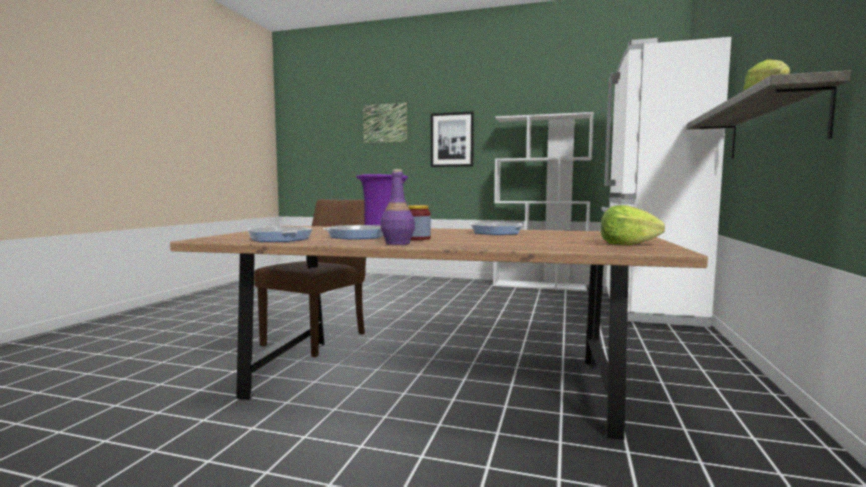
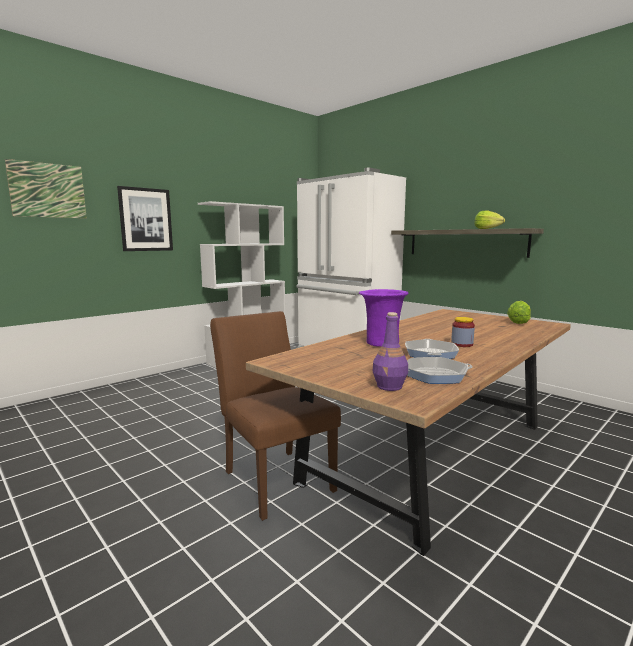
camera: 60 degrees left, 5 degrees up
(398, 243) = (495, 352): purple bottle -> purple bottle (390, 386)
(496, 232) = (426, 326): frying pan -> none

